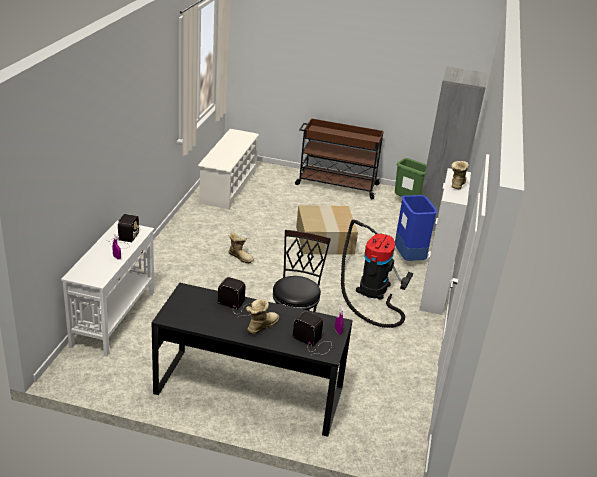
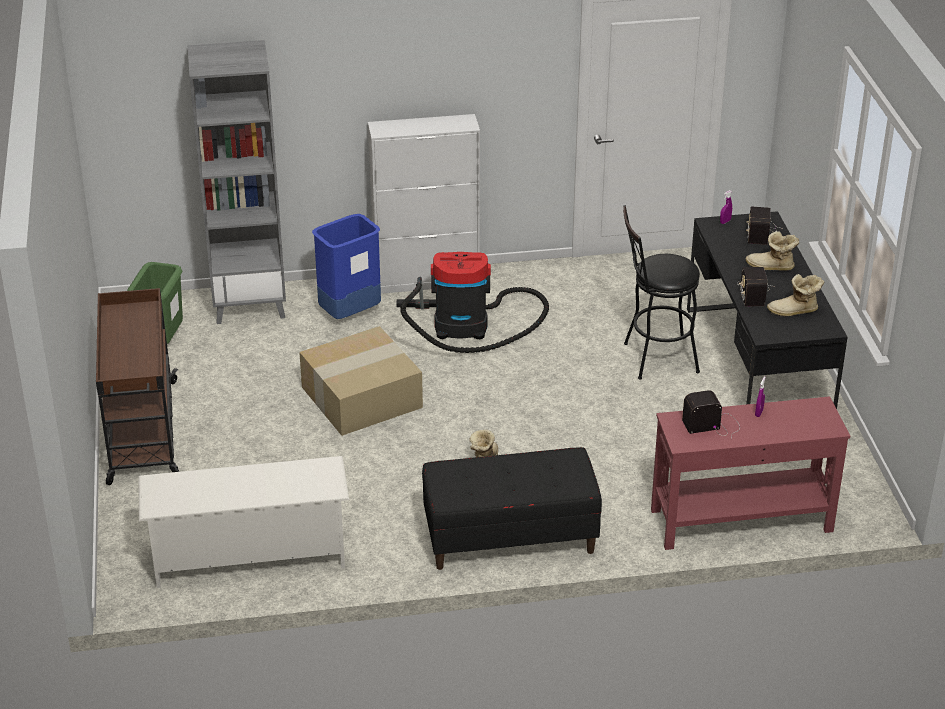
camera: 110 degrees left, 5 degrees up
(114, 318) = (740, 520): white console table -> red console table
(176, 245) = (510, 539): none -> black bench
(456, 184) = (421, 126): boot -> boot (794, 312)

